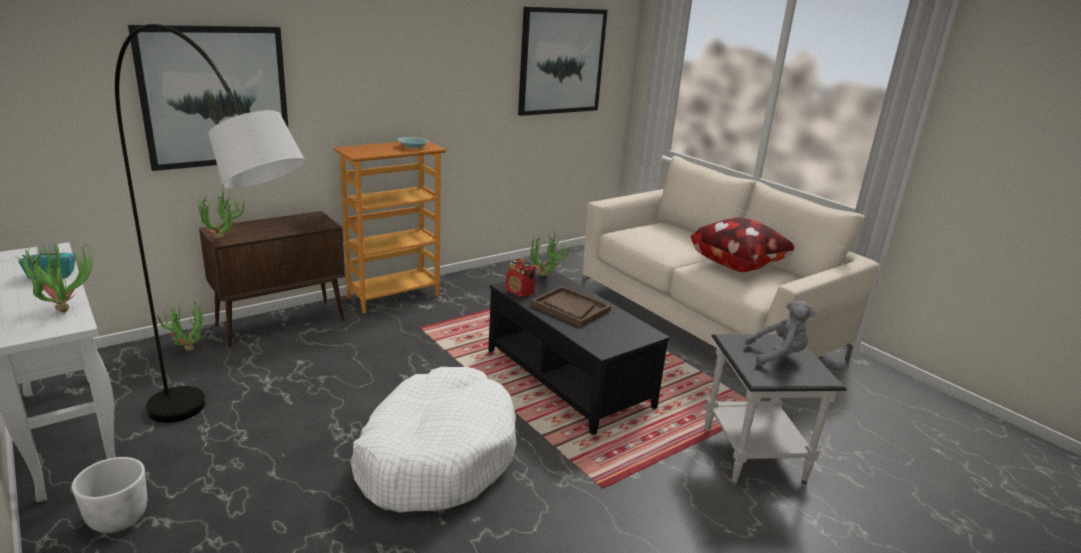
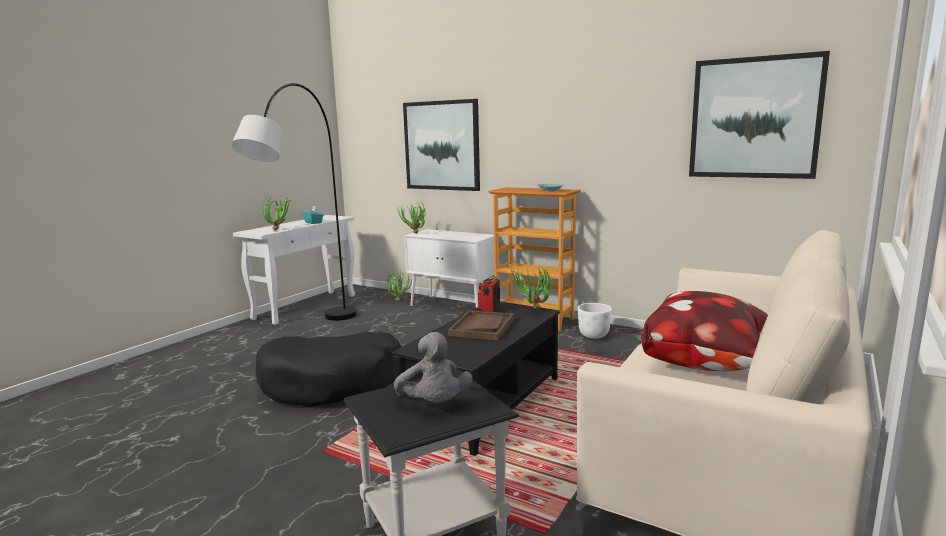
camera: 70 degrees right, 10 degrees down
(118, 520) = (242, 334): white planter -> white planter (593, 336)
(282, 322) = (453, 307): brown cabinet -> white cabinet
(436, 455) = (332, 383): white dog bed -> black dog bed

